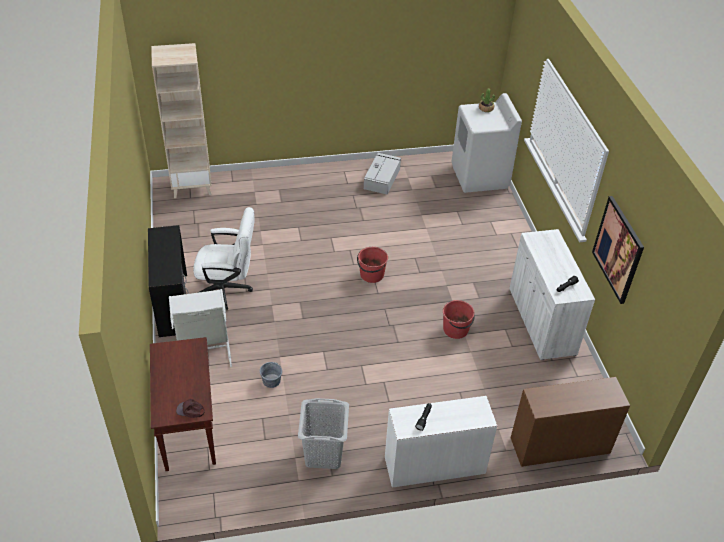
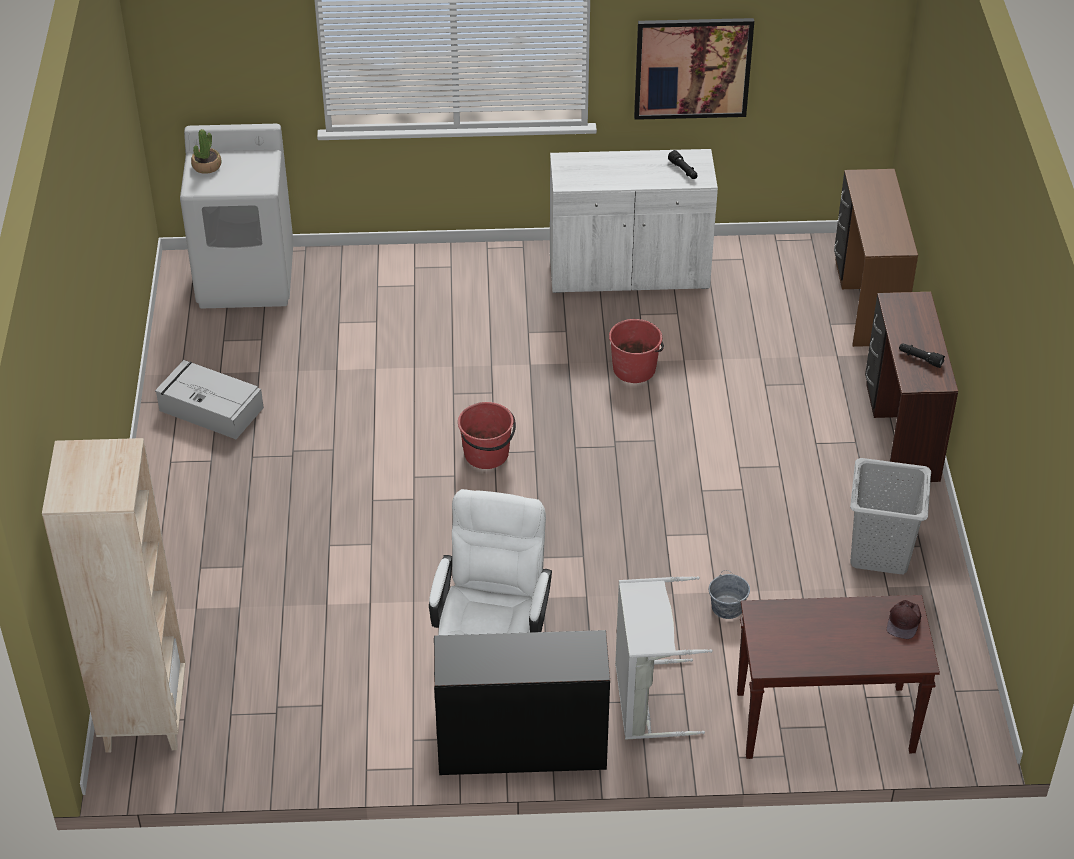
camera: 80 degrees left, 0 degrees up
(434, 464) = (899, 432): white desk -> brown desk

